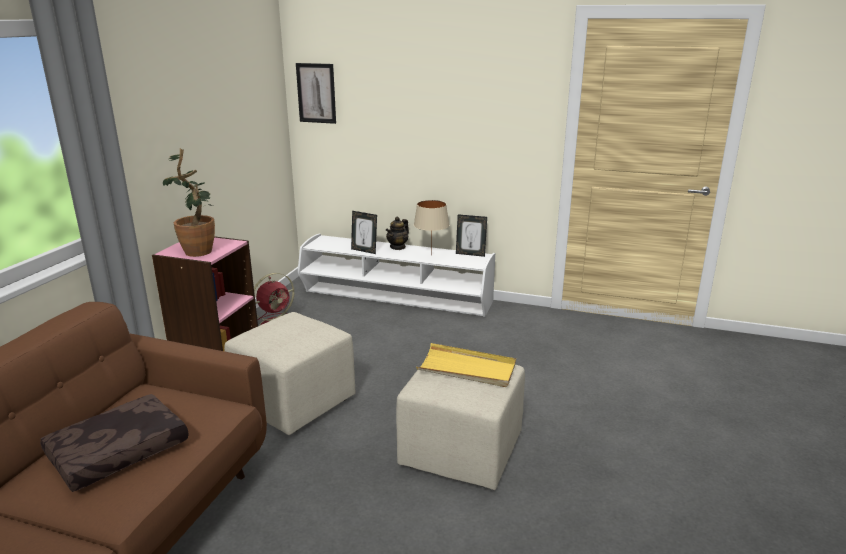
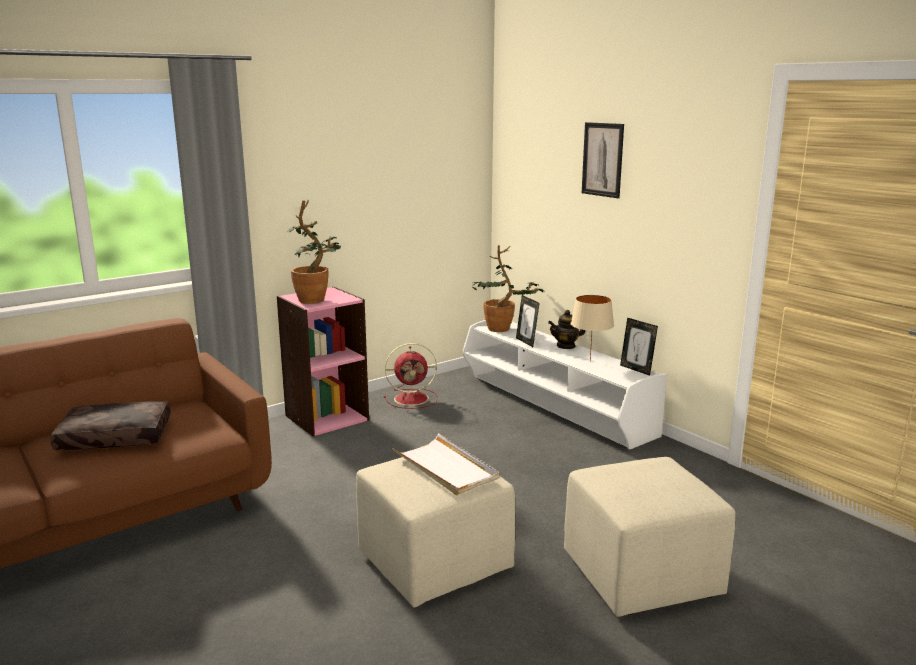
camera: 35 degrees right, 5 degrees down
(293, 404) = (344, 468): beige ottoman -> beige ottoman (639, 577)
(316, 93) = (515, 164): picture -> picture (602, 159)
(331, 244) = (504, 329): none -> potted plant
(467, 369) = (446, 468): yellow tray -> white tray

